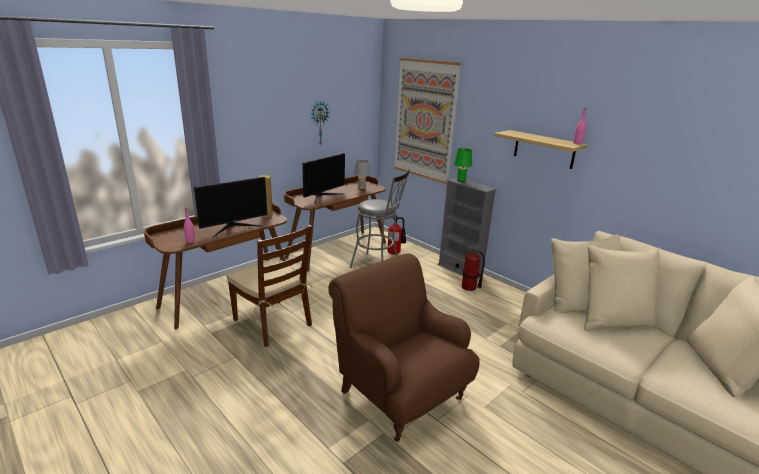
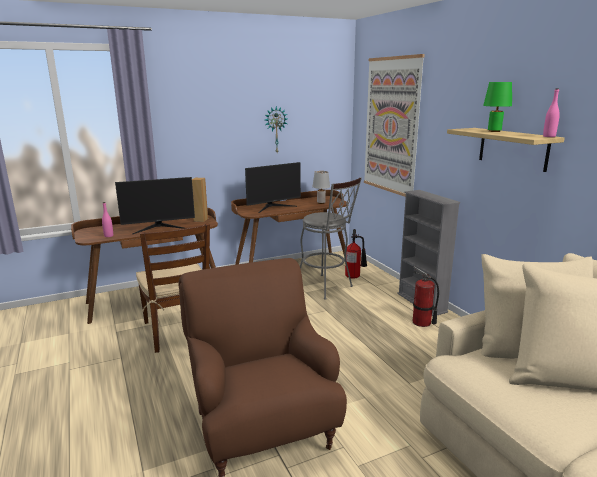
camera: 20 degrees right, 5 degrees down
(461, 181) = (421, 193): green table lamp -> green table lamp (494, 131)

